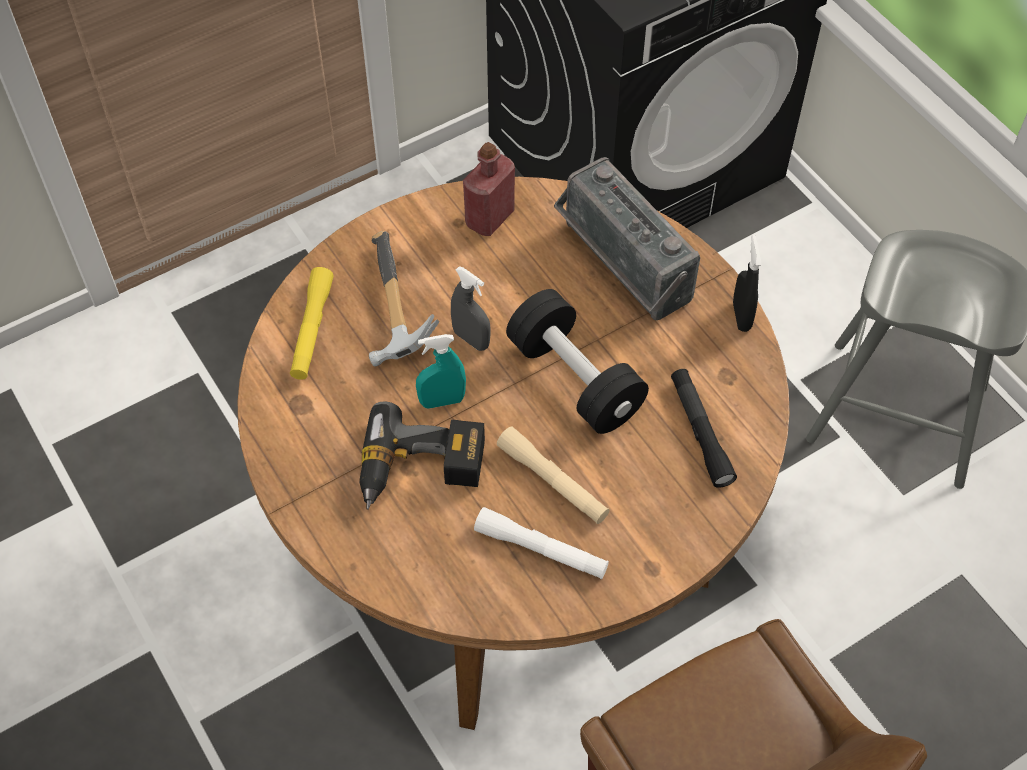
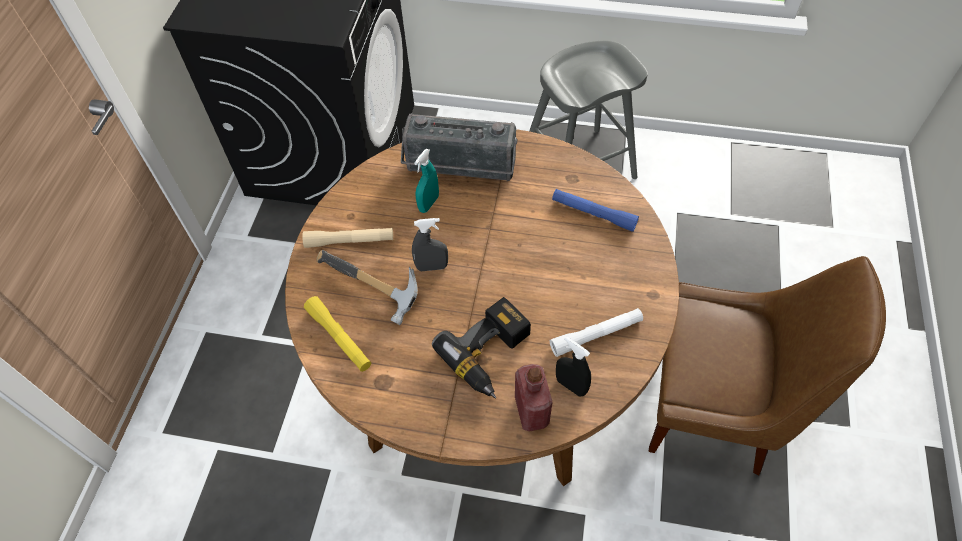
camera: 45 degrees left, 0 degrees up
(442, 401) = (456, 310): turquoise spray bottle -> turquoise spray bottle (428, 203)
(489, 218) = (364, 200): red bottle -> red bottle (531, 411)
(553, 482) = (559, 298): beige flashlight -> beige flashlight (349, 241)
(575, 379) = (507, 241): black dumbbell -> none
(700, 432) = (593, 214): black flashlight -> blue flashlight
(741, 316) = (544, 147): black spray bottle -> black spray bottle (571, 385)

